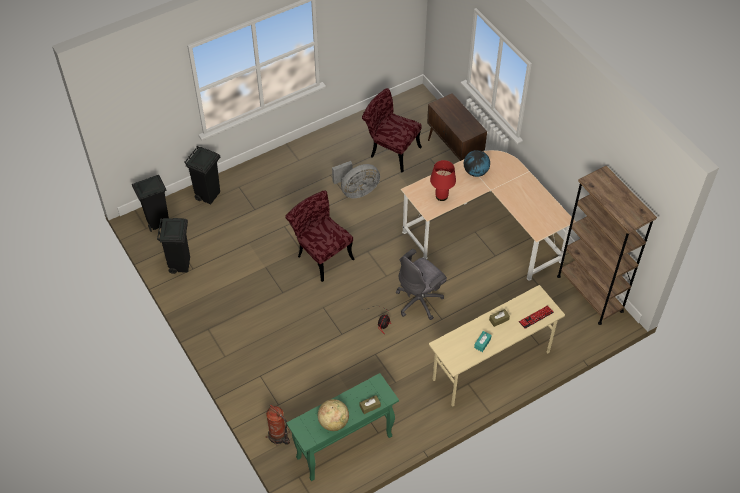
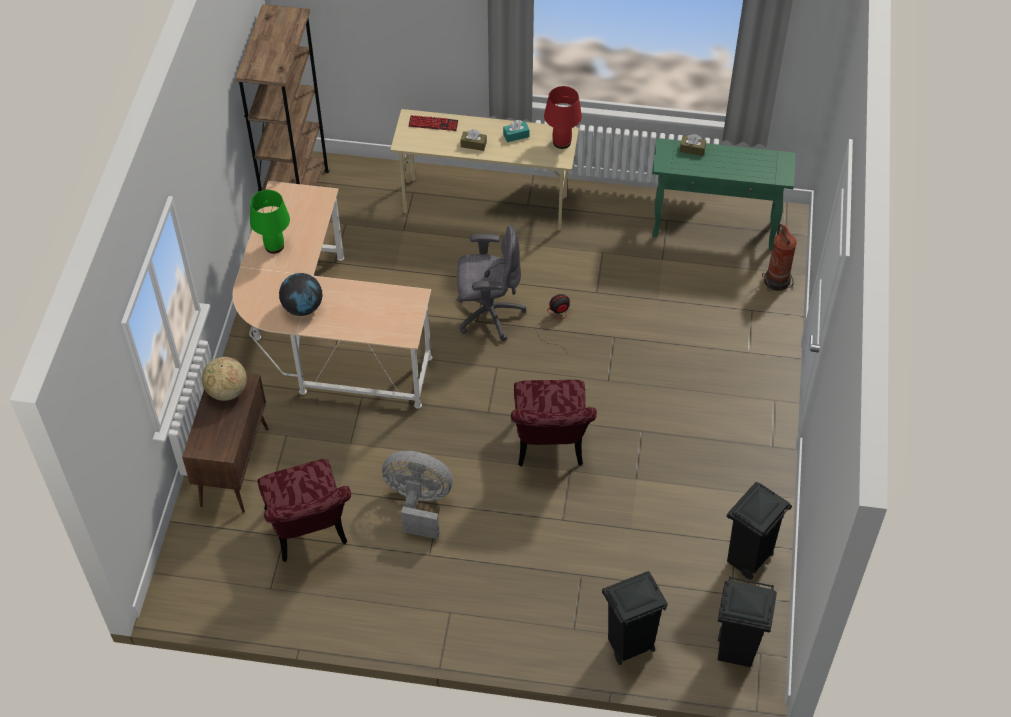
camera: 140 degrees left, 0 degrees up
(333, 422) = (743, 158): globe -> globe (227, 391)
(441, 196) = (379, 306): red table lamp -> red table lamp (562, 142)
(527, 190) = (274, 246): none -> green table lamp

